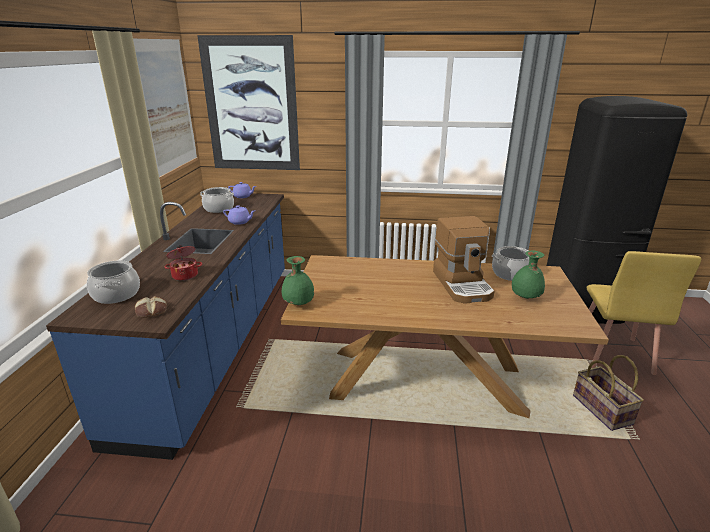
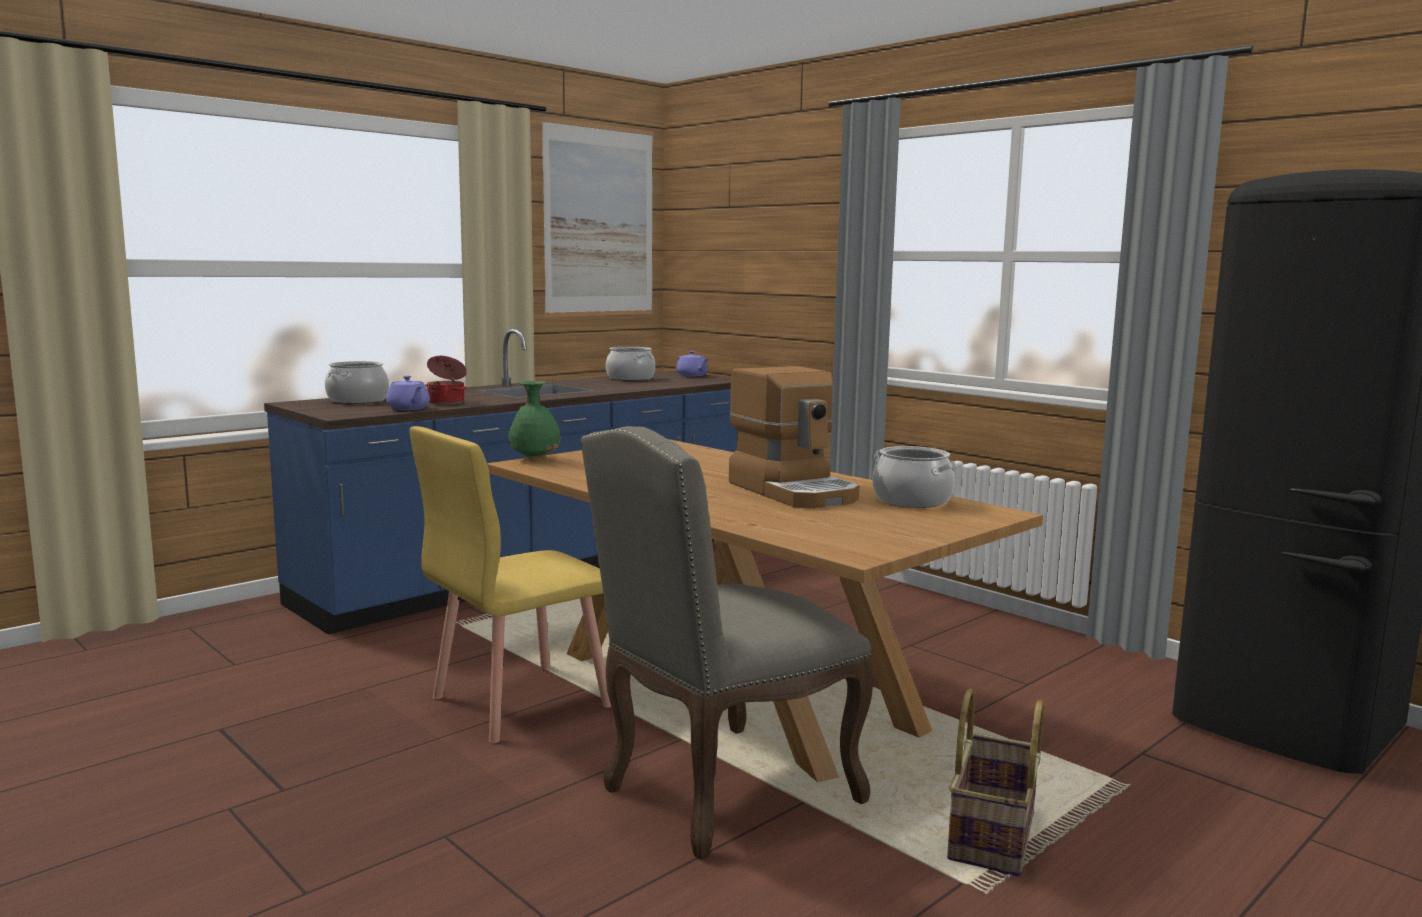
camera: 40 degrees right, 15 degrees down
(151, 311) = (353, 411): bread -> none
(240, 222) = (621, 387): purple teapot -> purple teapot (408, 408)
(251, 105) = (729, 230): picture -> none
(463, 284) = (794, 491): coffee machine -> coffee machine turned 60 degrees counterclockwise
(512, 446) = (722, 792): none -> grey chair
(525, 298) = (856, 518): green vase -> none
(613, 353) = (1207, 797): yellow chair -> yellow chair (519, 701)

